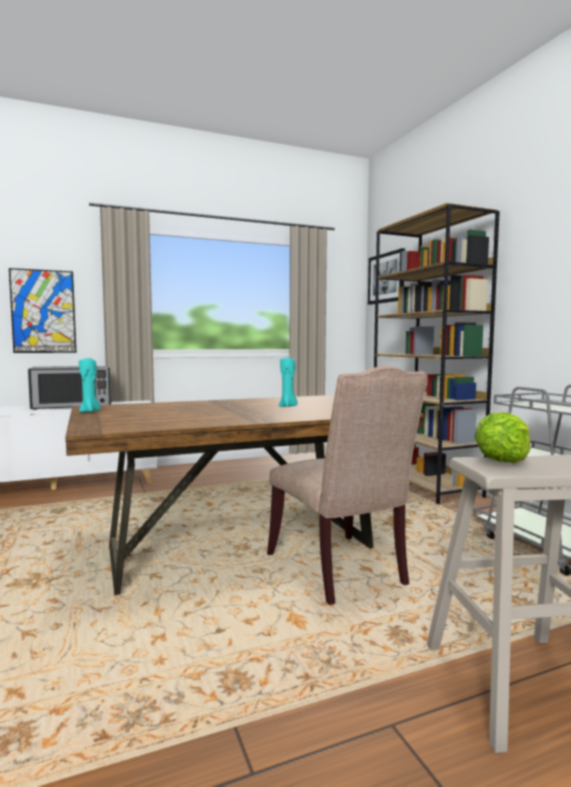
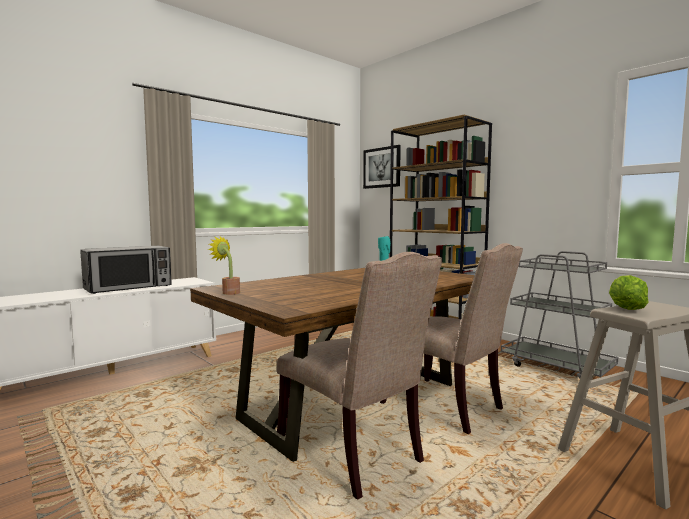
camera: 20 degrees left, 0 degrees up
(43, 311) = (82, 191): picture -> none
(90, 411) = (228, 292): turquoise candle -> potted plant
(182, 600) = (355, 454): none -> beige chair

